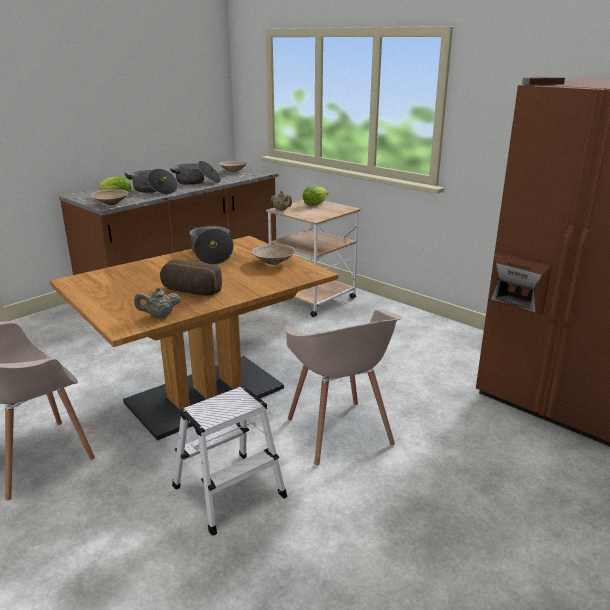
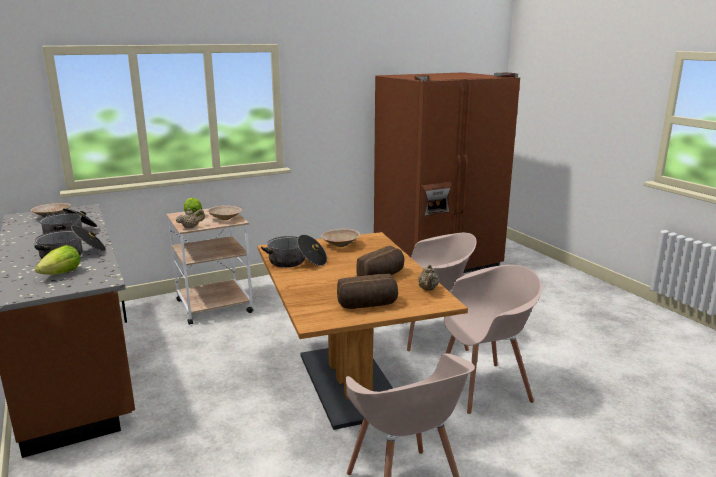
camera: 70 degrees left, 5 degrees down
(111, 204) = (102, 278): beige bowl -> beige bowl (225, 219)
(111, 295) = (367, 305): none -> bread
(228, 491) = (485, 388): white step ladder -> beige chair

